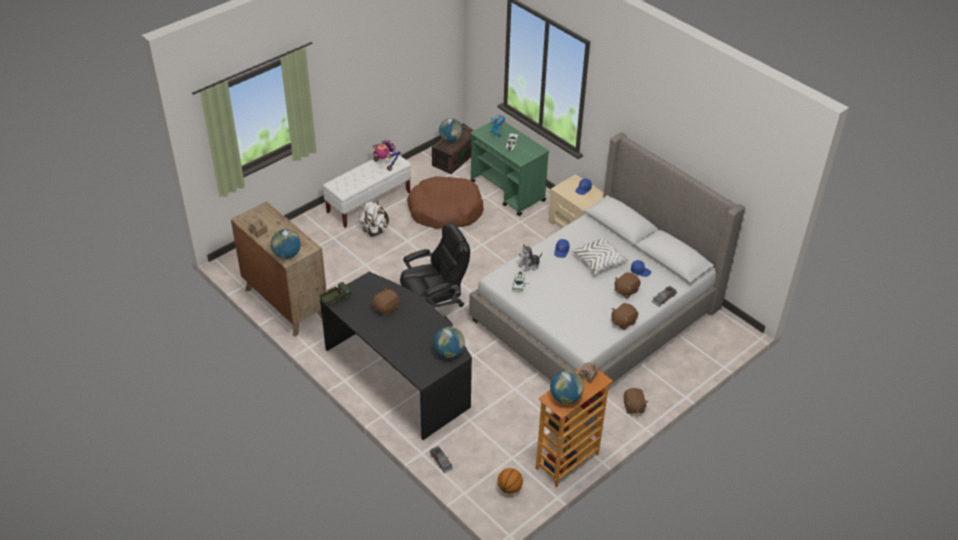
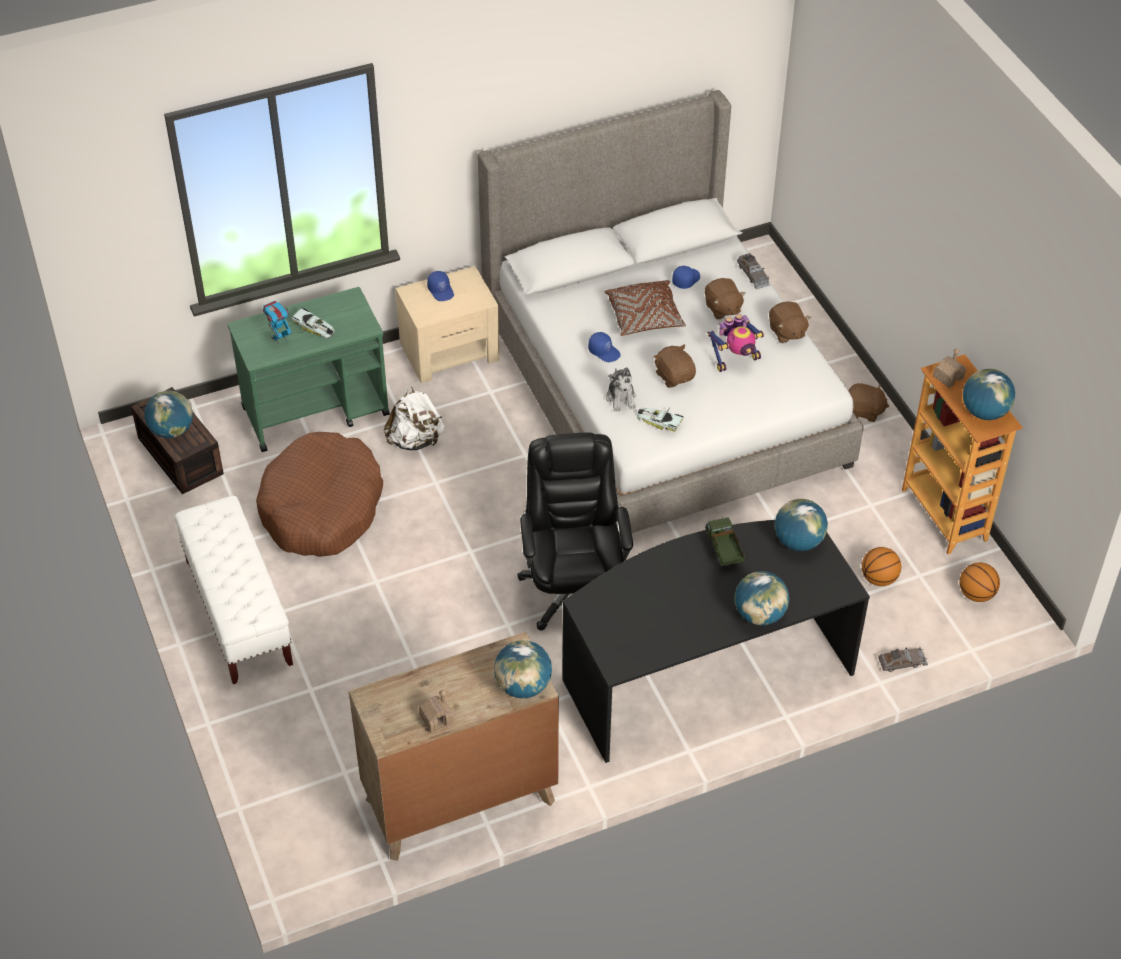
camera: 70 degrees left, 5 degrees up
(336, 300) = (619, 662): toy truck -> toy truck (723, 551)
(374, 231) = (324, 623): white backpack -> white backpack (416, 440)
(385, 164) = (219, 530): toy robot -> toy robot (735, 359)
(386, 308) = (666, 597): brown plush toy -> brown plush toy (674, 376)
(388, 347) = (759, 615): none -> globe
(500, 439) = (879, 579): none -> basketball
(598, 261) = (645, 317): white pillow -> brown pillow

